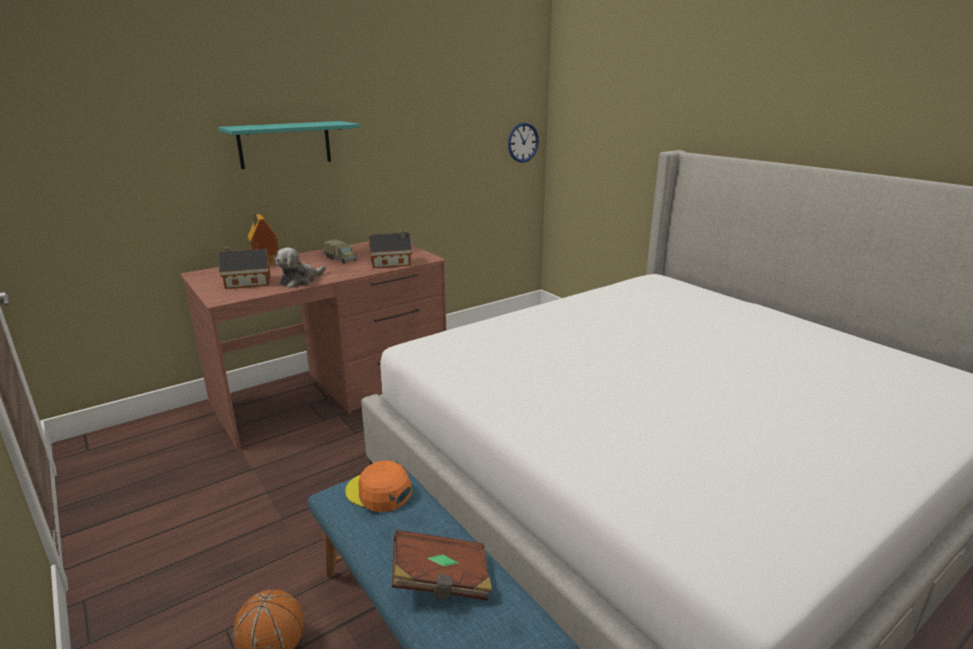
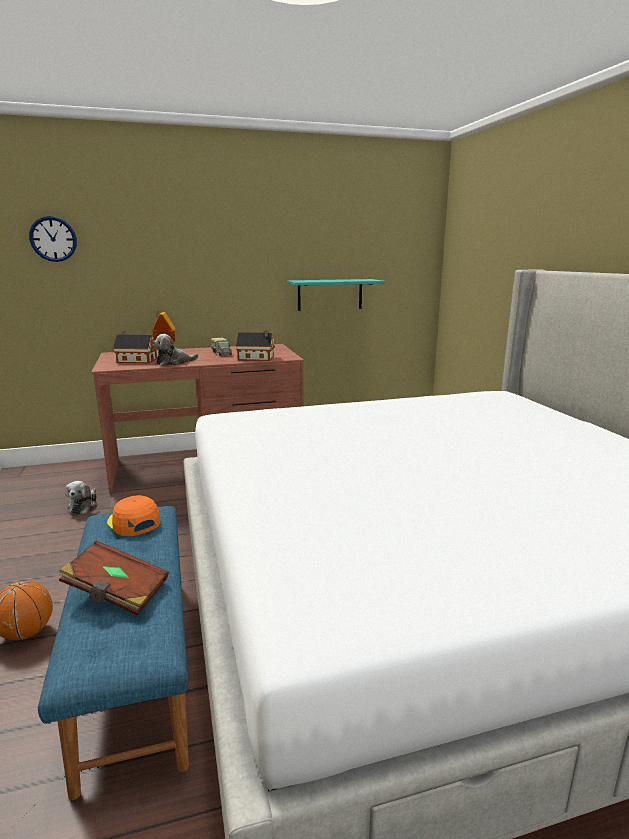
camera: 20 degrees right, 5 degrees down
(216, 473) = (84, 506): none -> plush toy
(285, 144) = (192, 259): turquoise shelf -> turquoise shelf (330, 294)
(523, 142) = (415, 270): wall clock -> wall clock (53, 239)

